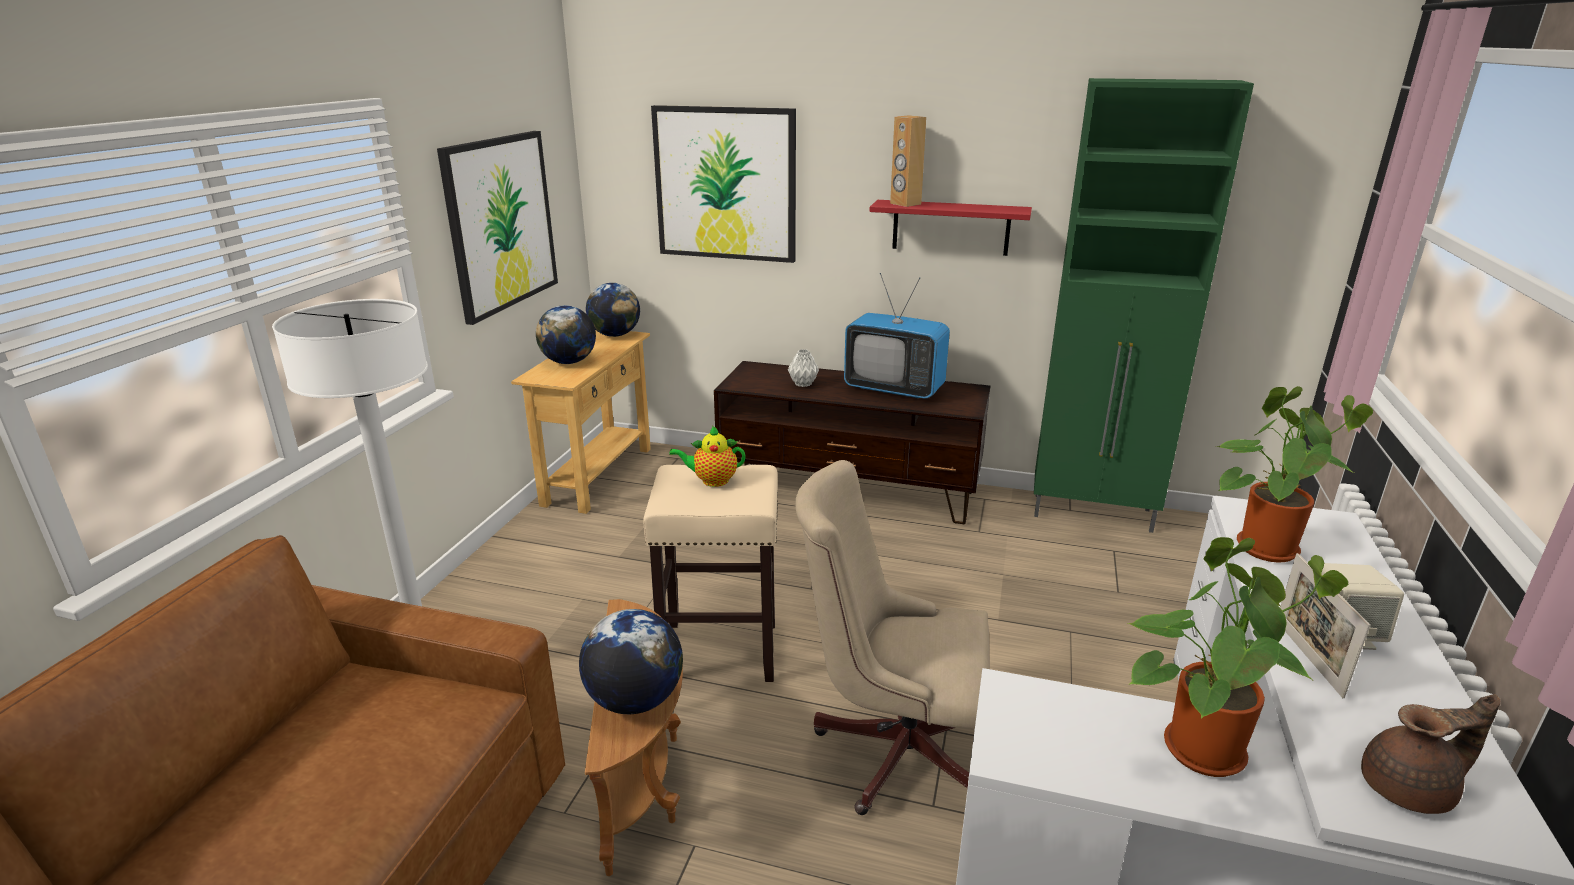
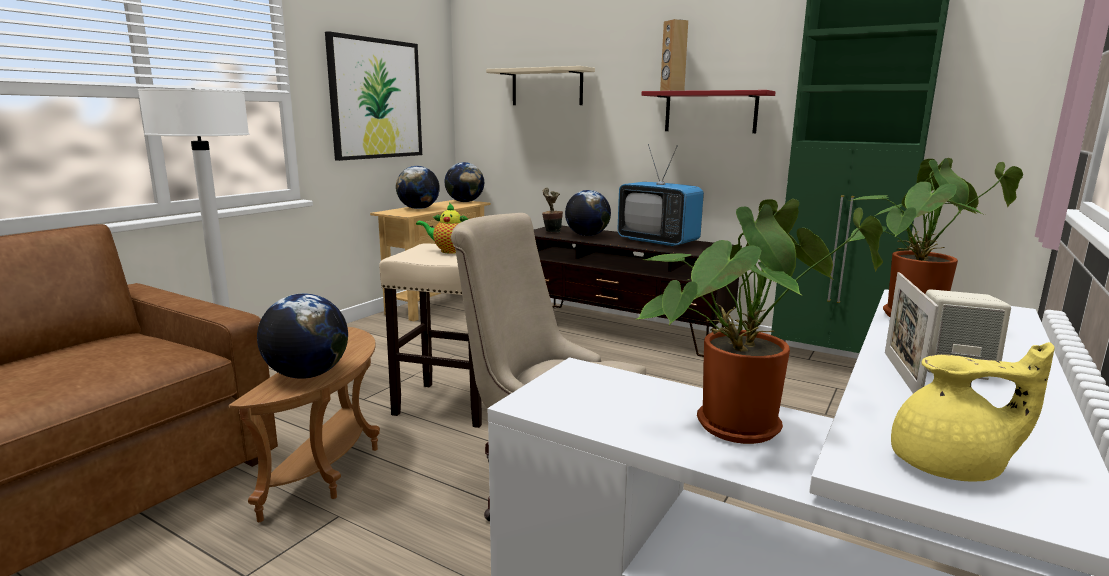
camera: 15 degrees right, 10 degrees down
(725, 184) = (547, 87): picture -> beige shelf
(754, 380) = (551, 232): none -> potted plant
(803, 384) = (587, 235): grey vase -> globe
(1410, 790) = (951, 467): brown teapot -> yellow teapot

